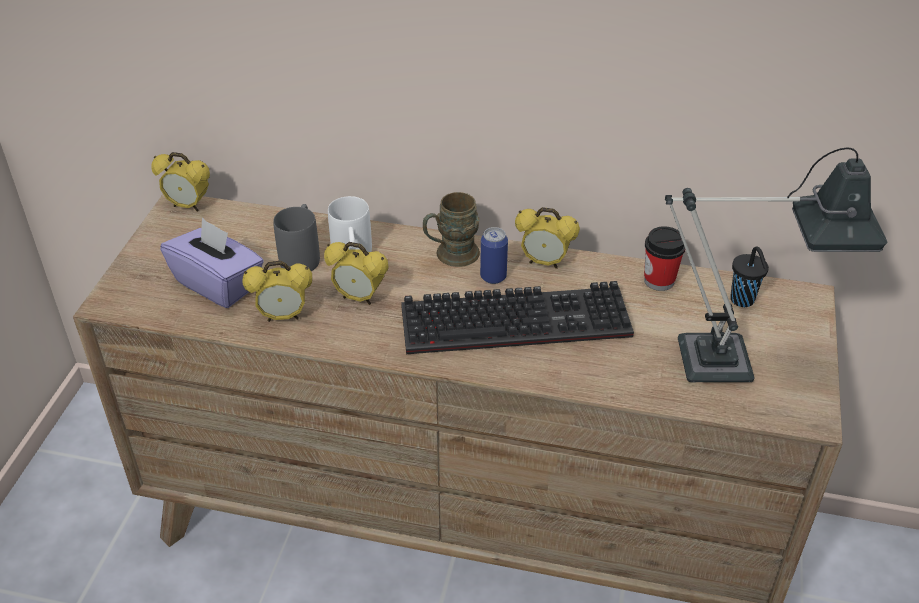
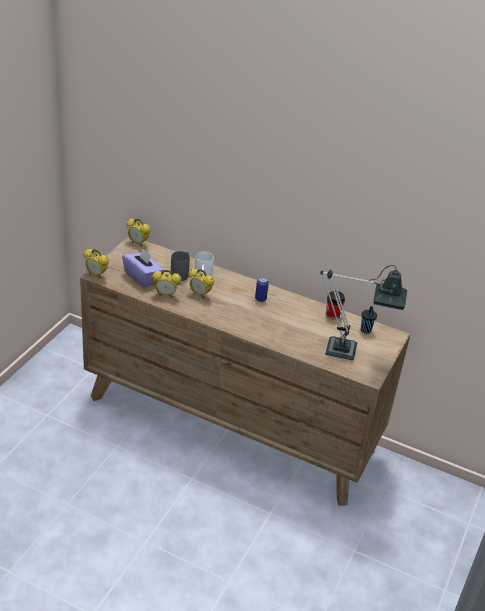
camera: 10 degrees right, 5 degrees down
(450, 256) = (245, 287): brown mug -> none
(518, 319) = (264, 317): keyboard -> none
(544, 262) = (285, 298): alarm clock -> alarm clock (96, 275)

